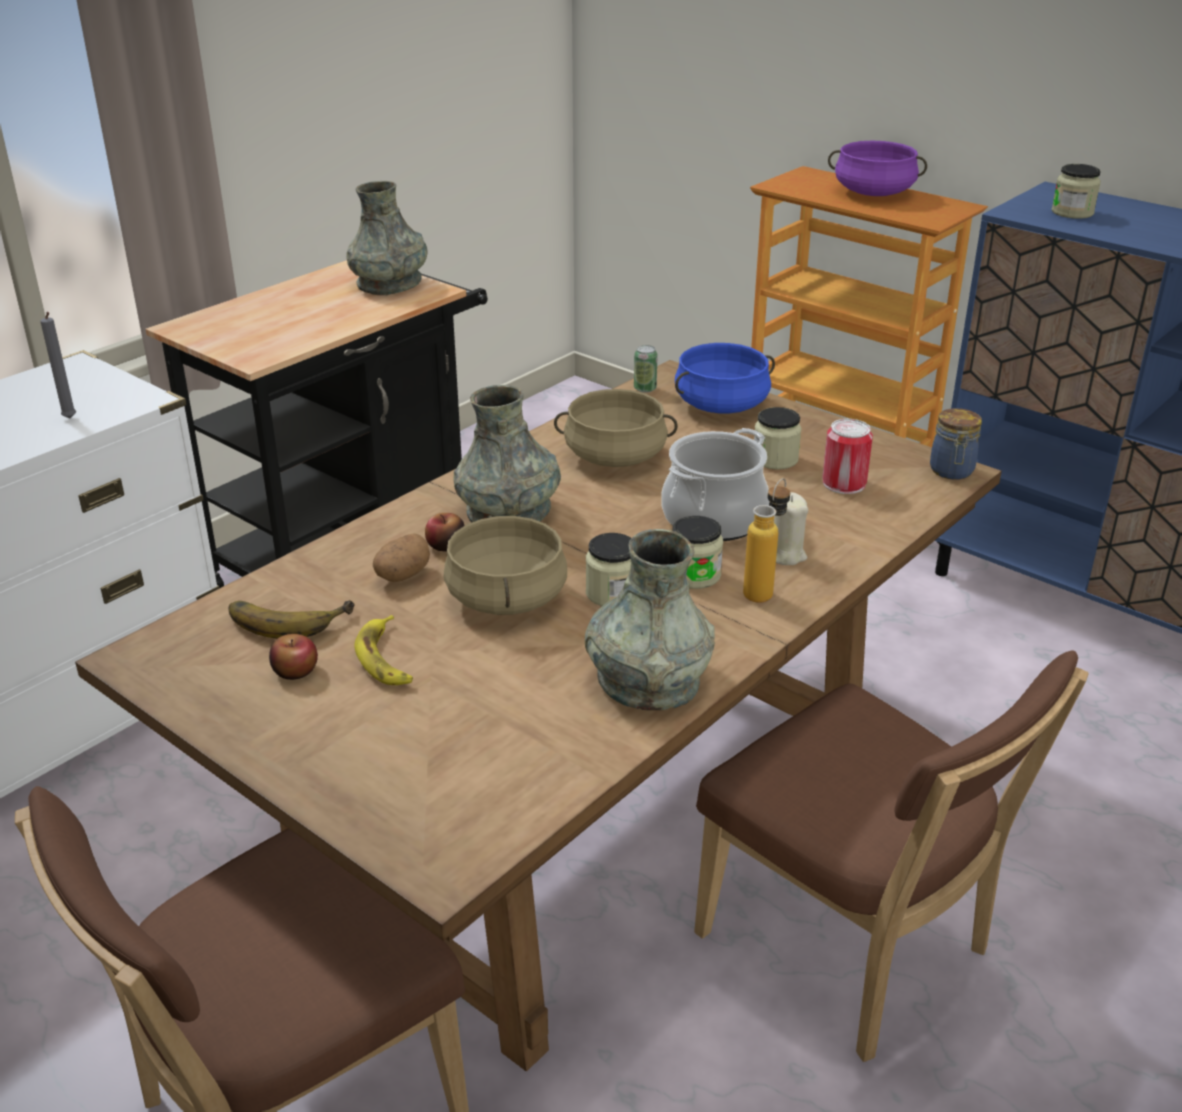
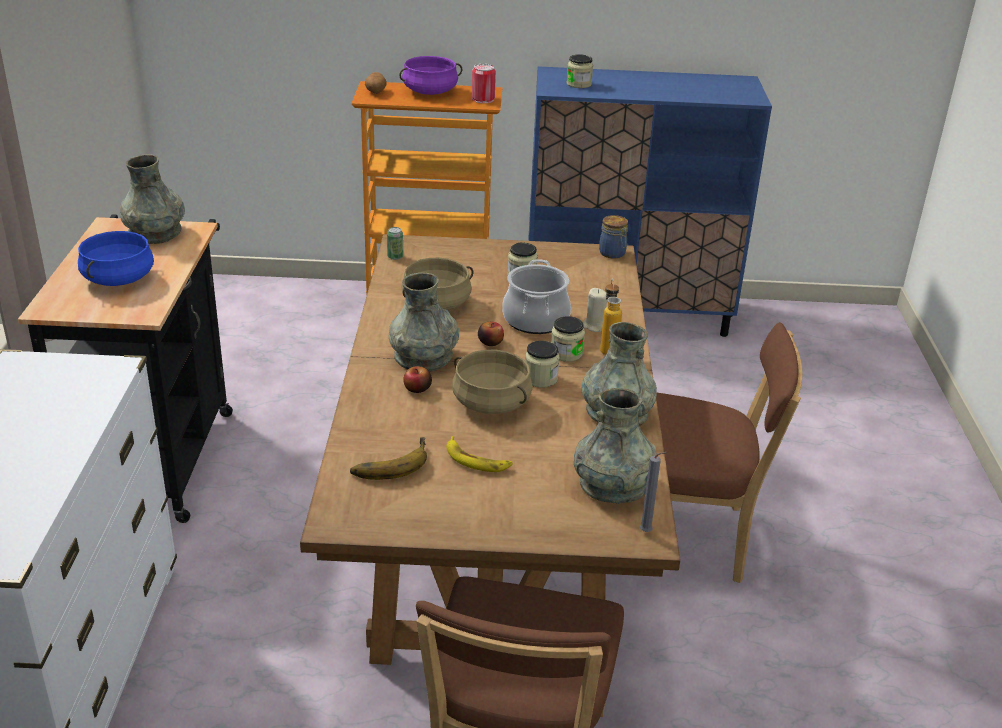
camera: 40 degrees left, 0 degrees up
(70, 419) = (84, 398): grey candle -> grey candle (647, 532)
(295, 671) = (438, 488): apple -> apple (490, 342)
(402, 575) = (418, 414): potato -> potato (375, 92)
(503, 773) = (613, 486): none -> grey vase
(721, 406) = (452, 254): blue cooking pot -> blue cooking pot (119, 279)
(844, 483) = (572, 278): can -> can (483, 99)

